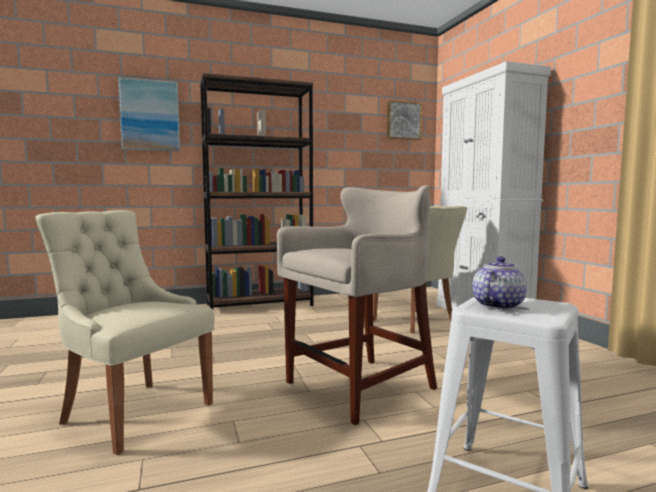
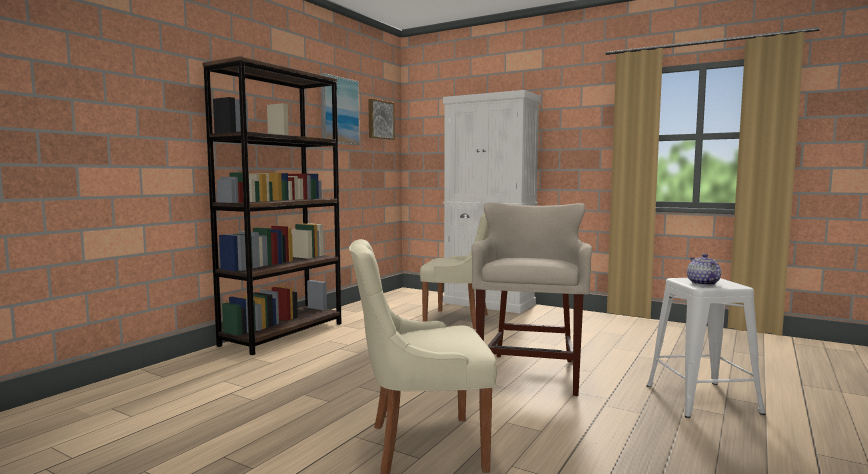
camera: 40 degrees left, 0 degrees up
(150, 115) = (142, 99): picture -> picture (339, 111)

